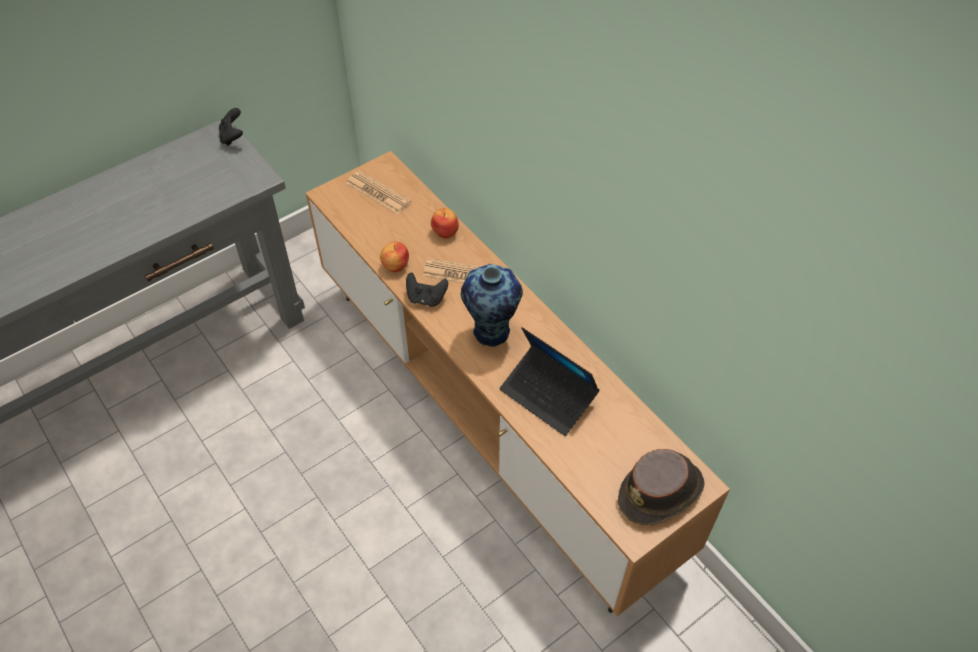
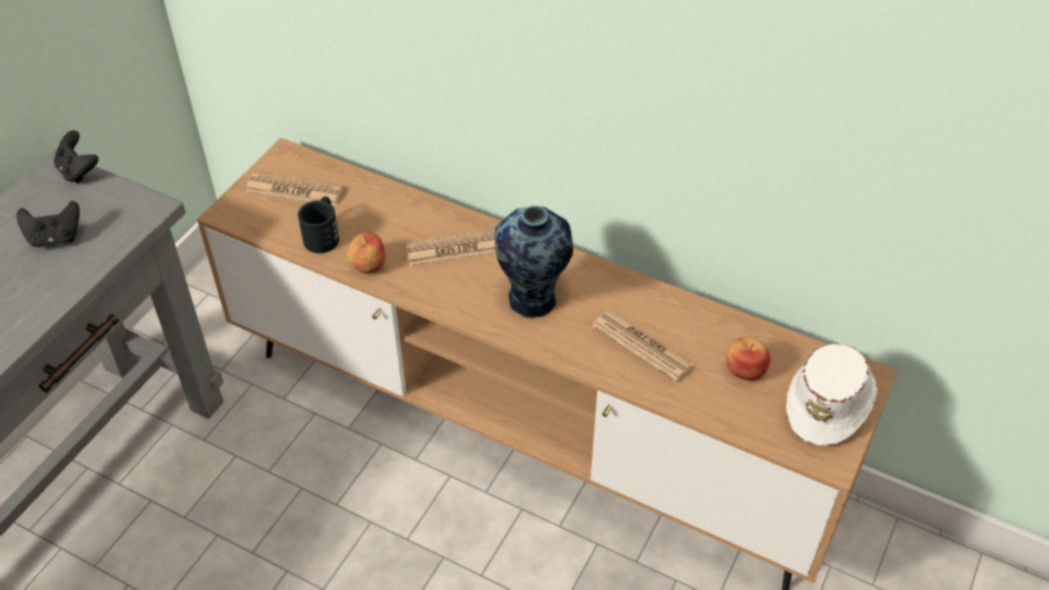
camera: 25 degrees left, 5 degrees down
(379, 232) = (323, 234): none -> black mug
(426, 298) = (429, 290): black game controller -> black game controller (55, 238)
(445, 231) = (407, 207): apple -> apple (745, 369)
(548, 395) = (642, 346): laptop -> newspaper
(661, 492) = (830, 402): brown hat -> white hat

